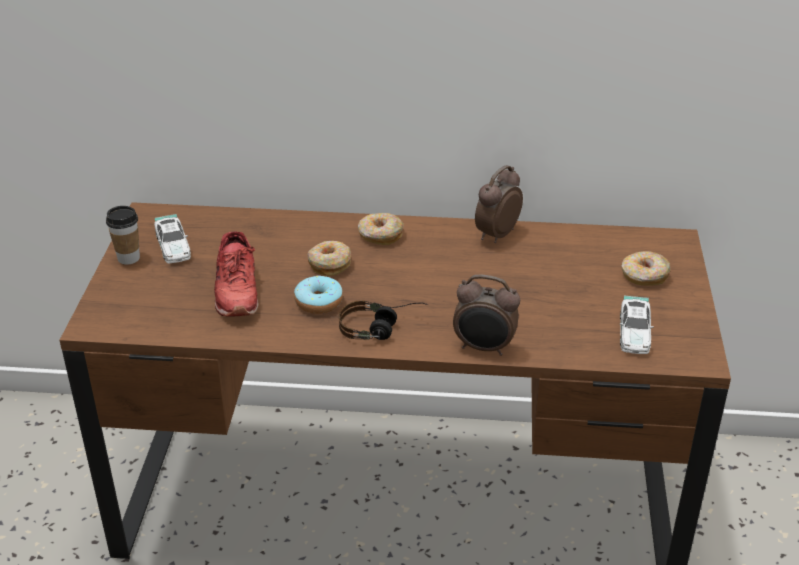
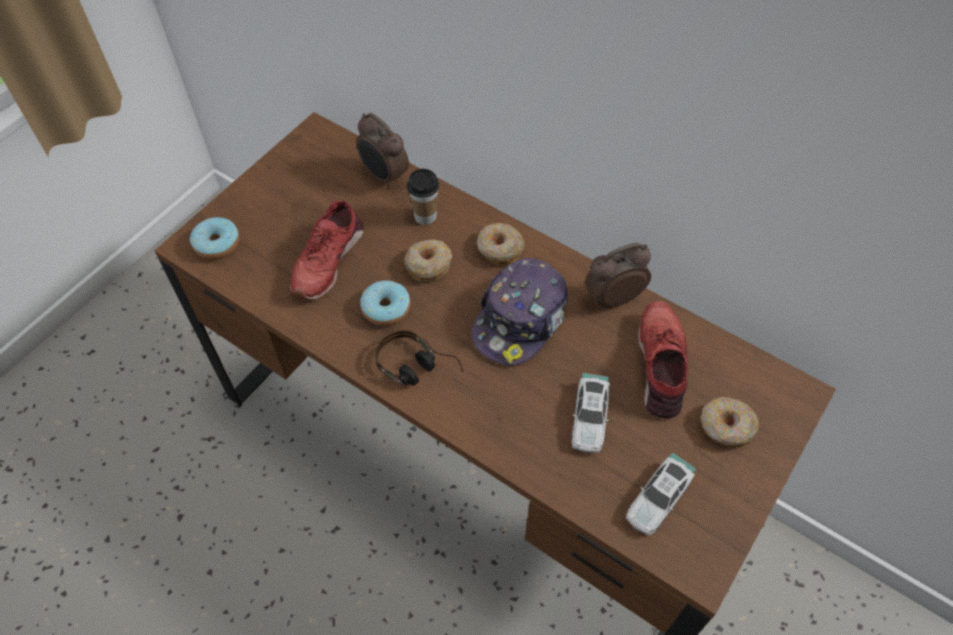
camera: 30 degrees right, 20 degrees up
(120, 314) = (217, 244): none -> donut
(128, 258) = (267, 179): cup -> cup (425, 216)
(173, 246) = (311, 181): toy car -> toy car (589, 418)
(437, 271) = (520, 320): none -> cap
(484, 348) = (494, 442): alarm clock -> alarm clock (384, 176)
(567, 258) = (662, 364): none -> red shoe

